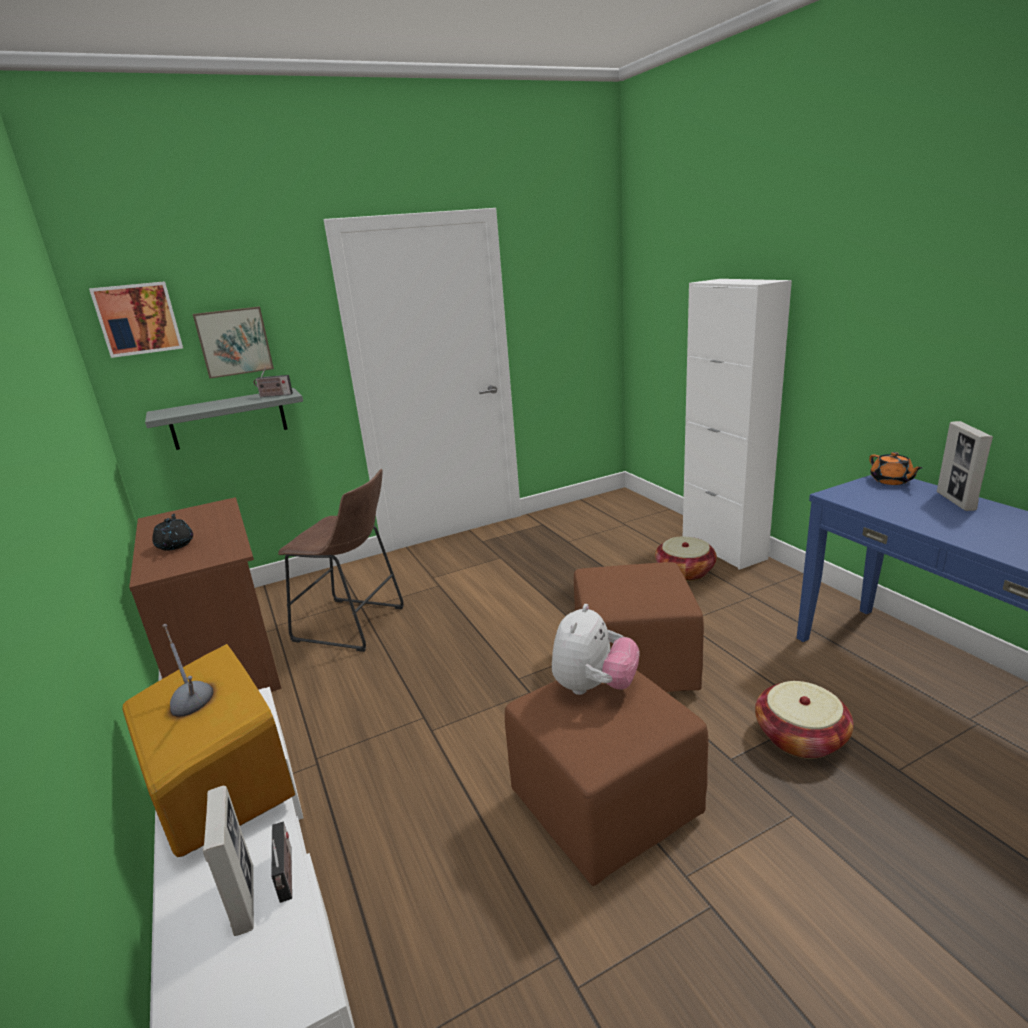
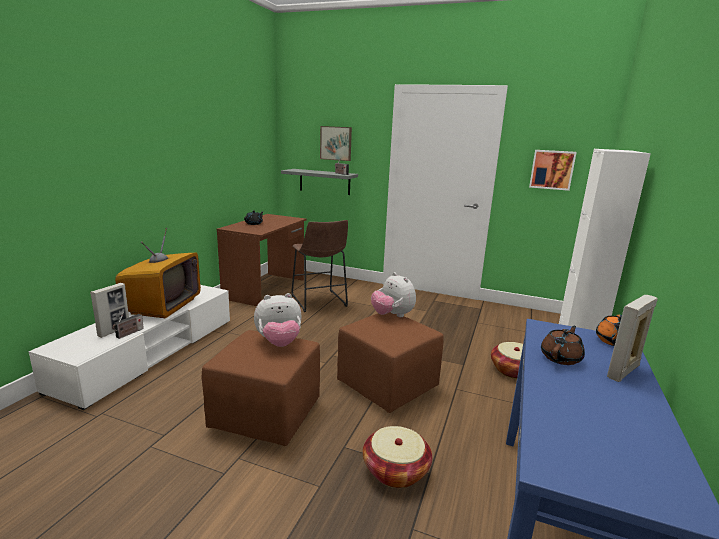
camera: 45 degrees right, 5 degrees down
(138, 319) = (300, 124): picture -> picture (552, 169)
(598, 572) = (392, 315): none -> plush toy
(915, 513) = (561, 358): none -> brown teapot

